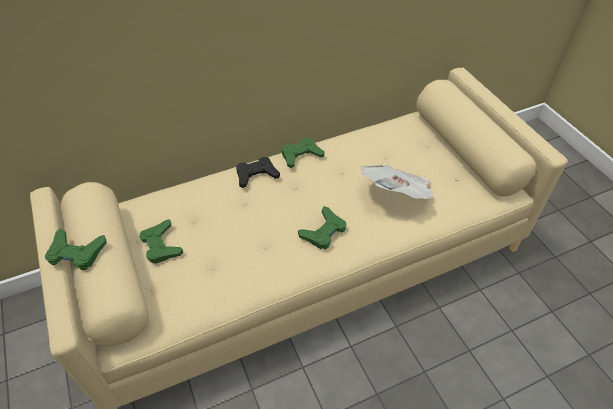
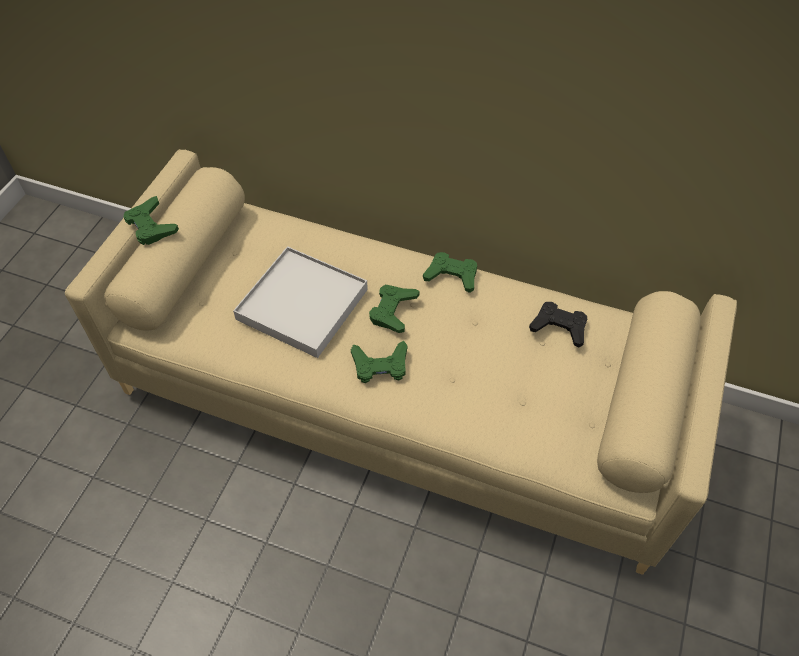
camera: 45 degrees right, 5 degrees up
(161, 245) = (242, 270): green game controller -> green game controller (393, 311)
(232, 235) = (302, 305): none -> white tray
(256, 175) = (387, 264): black game controller -> black game controller (559, 327)
(398, 194) = (498, 388): newspaper -> none

